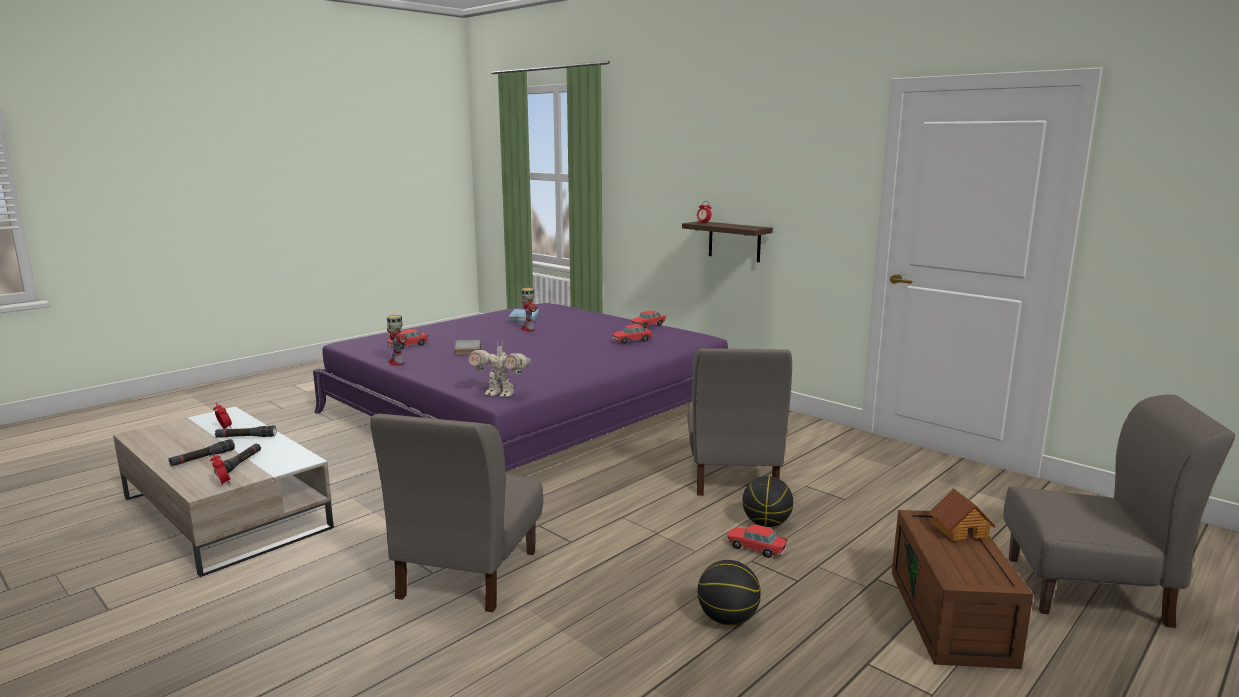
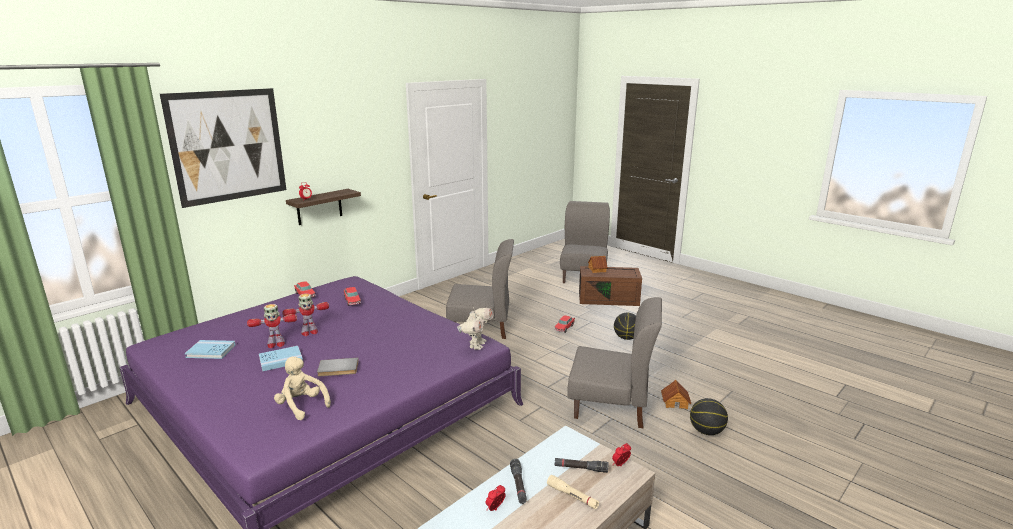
camera: 90 degrees left, 5 degrees up
(202, 458) = (572, 496): black flashlight -> beige flashlight
(397, 362) = (368, 403): toy robot -> toy robot (309, 332)
(408, 346) = (301, 406): toy car -> beige plush toy
(456, 645) = (675, 402): none -> toy house
(494, 333) = (281, 360): none -> blue book
(659, 148) = (228, 146): none -> picture
(766, 524) = (538, 323): basketball -> basketball (706, 431)

